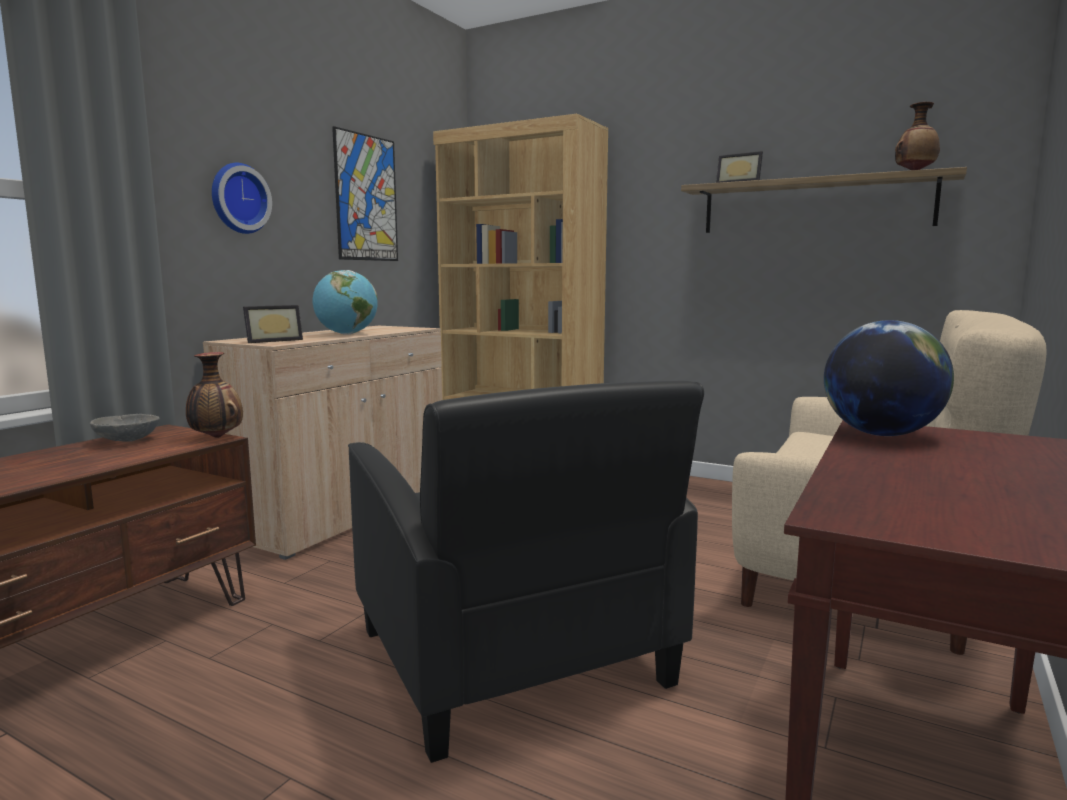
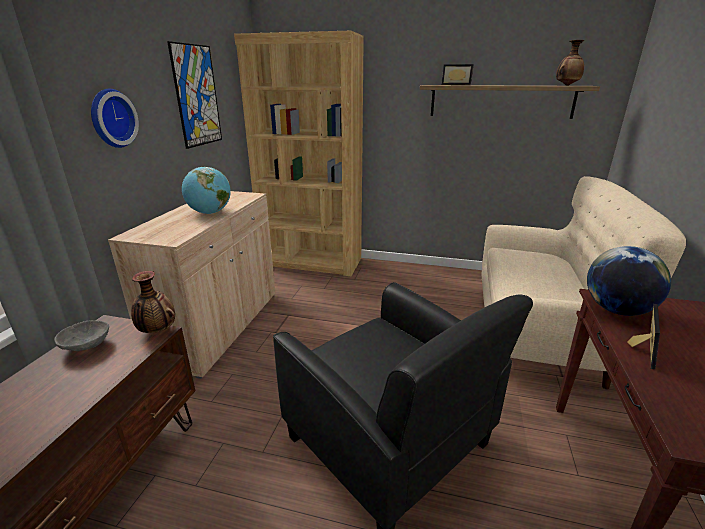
camera: 15 degrees left, 15 degrees up
(272, 341) = (165, 234): picture frame -> picture frame (640, 349)

